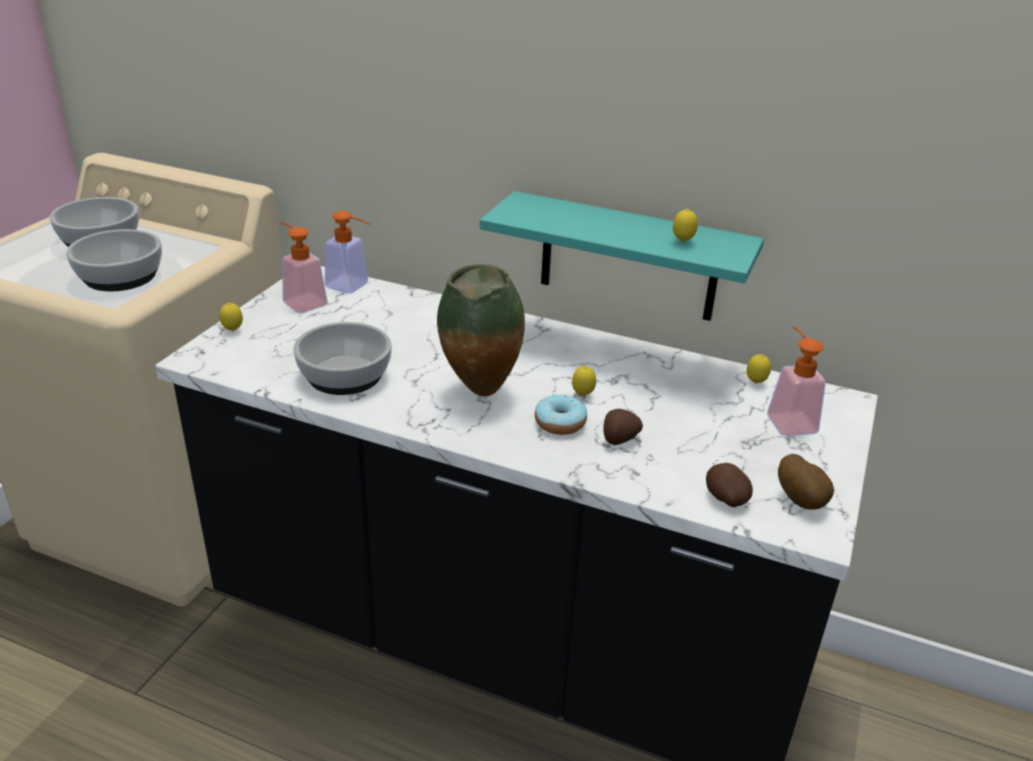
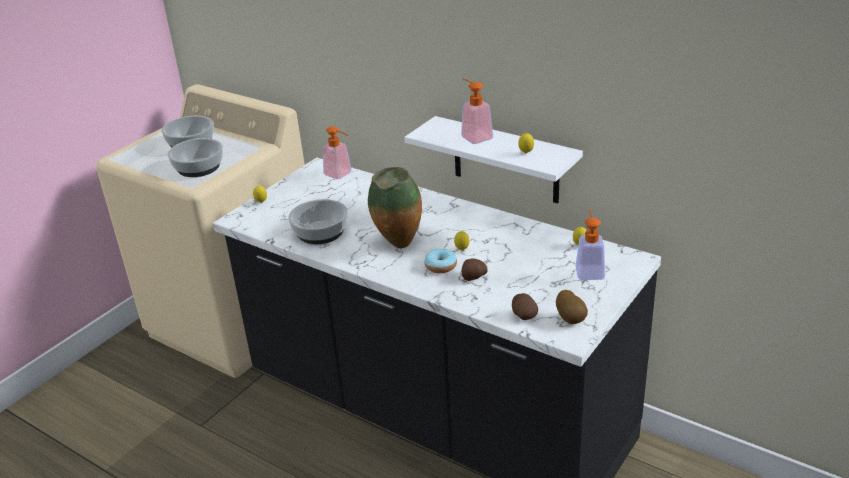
camera: 15 degrees right, 0 degrees up
(301, 301) = (306, 184): soap dispenser -> soap dispenser (474, 136)
(628, 258) = (505, 160): turquoise shelf -> white shelf

